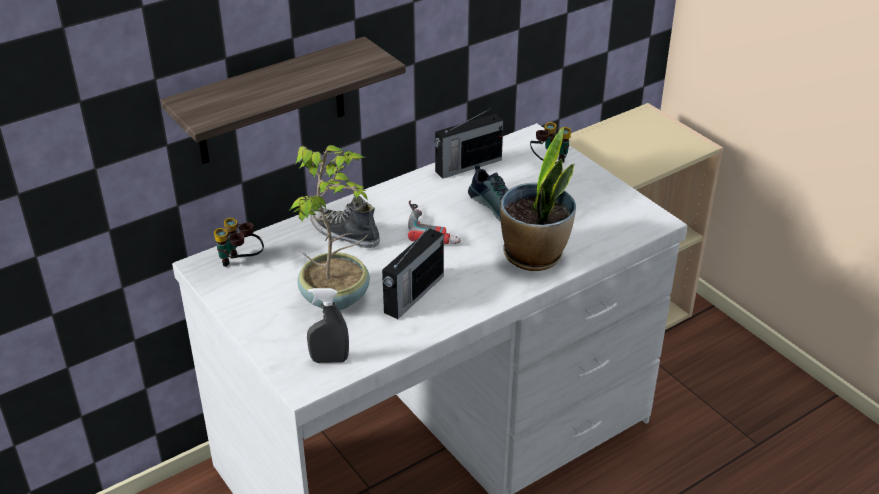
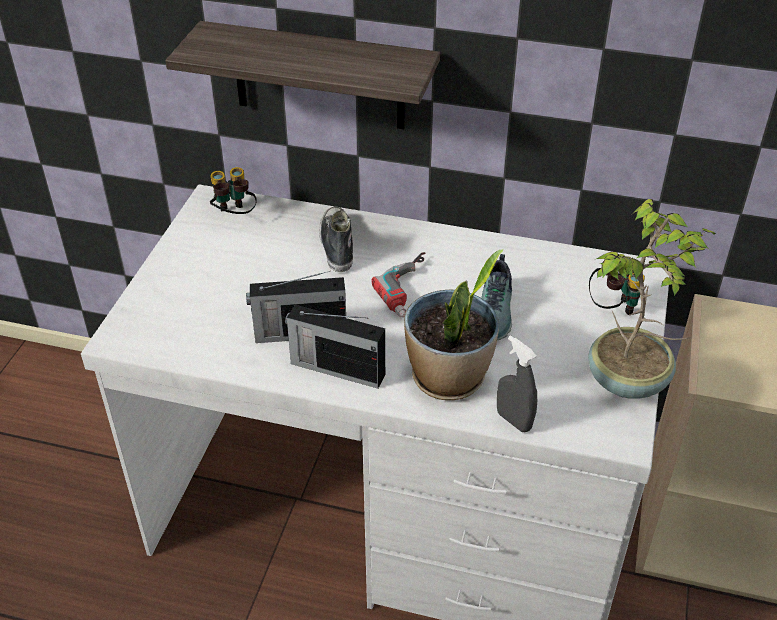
camera: 50 degrees right, 5 degrees up
(329, 360) = (161, 334): grey spray bottle -> grey spray bottle (513, 421)
(337, 297) = (246, 291): potted plant -> potted plant (629, 382)
(467, 166) = (532, 257): radio -> radio (336, 368)

